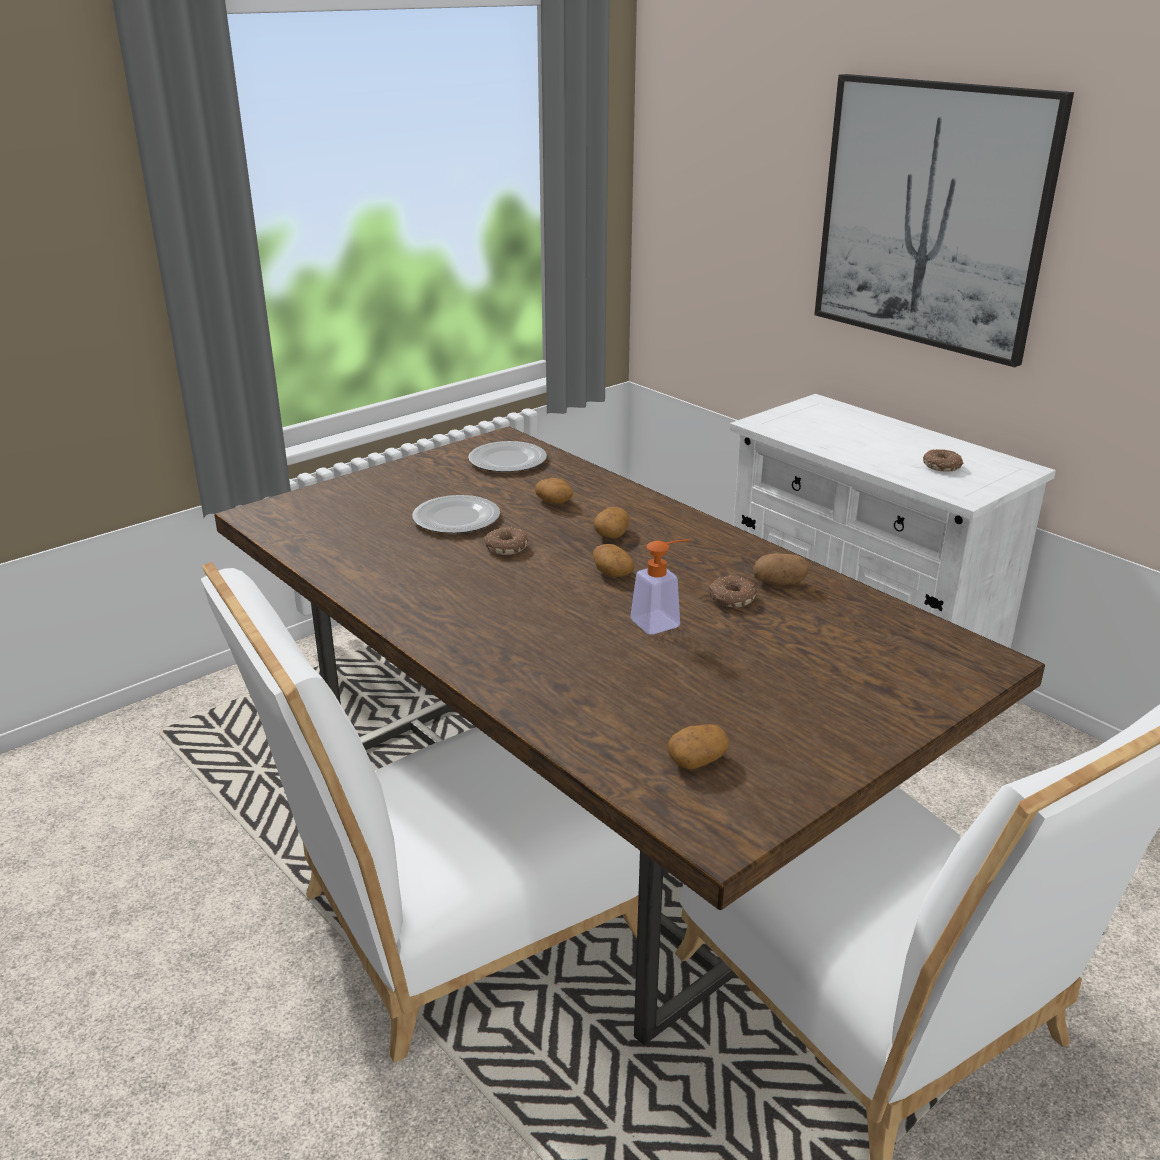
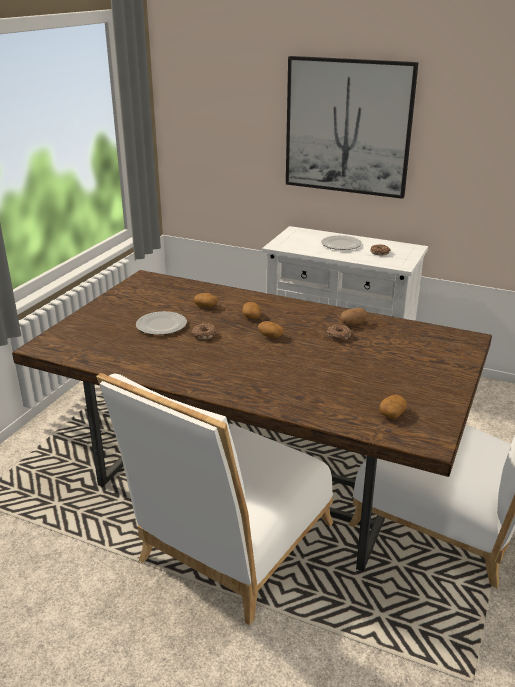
camera: 25 degrees left, 0 degrees up
(507, 461) = (158, 289): plate -> plate (341, 245)
(662, 621) = (317, 354): soap dispenser -> none

